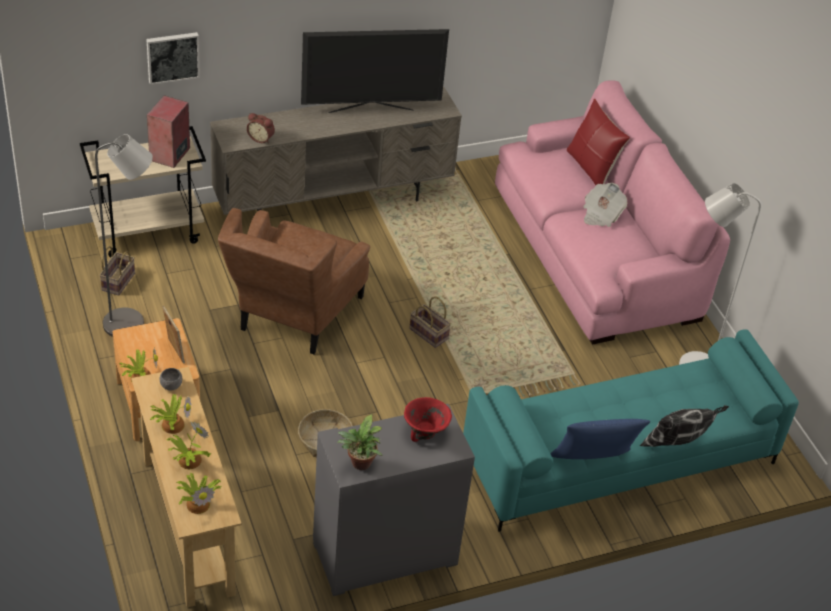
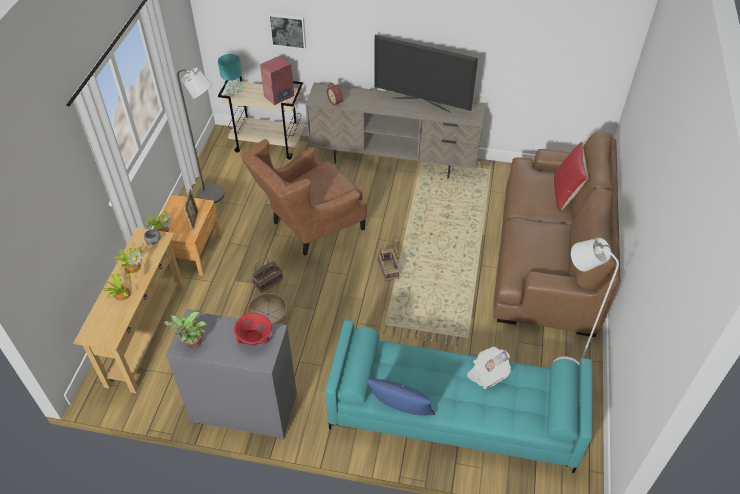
camera: 35 degrees right, 5 degrees up
(103, 167) = (234, 92): none -> turquoise table lamp
(118, 281) = (228, 167): basket -> basket (268, 281)
(198, 503) = (103, 324): potted plant -> none
(595, 252) = (548, 256): pink sofa -> brown sofa
(601, 214) = (546, 229): newspaper -> newspaper (487, 373)
(676, 448) = (473, 429): pillow -> none

